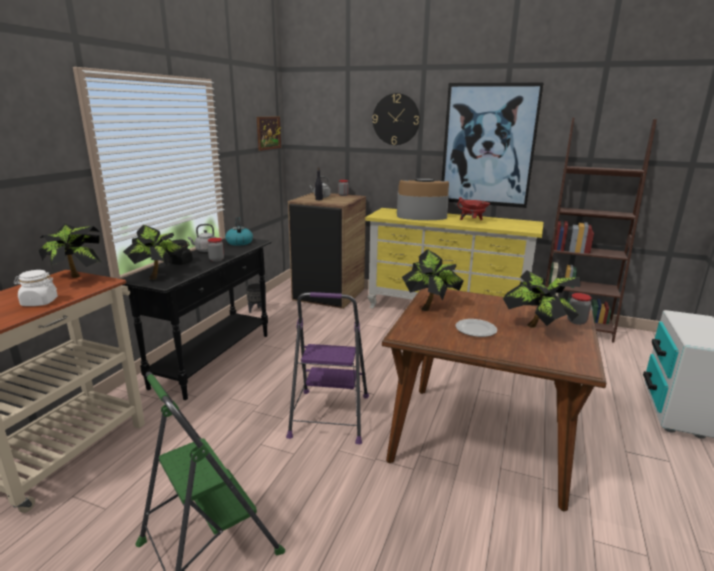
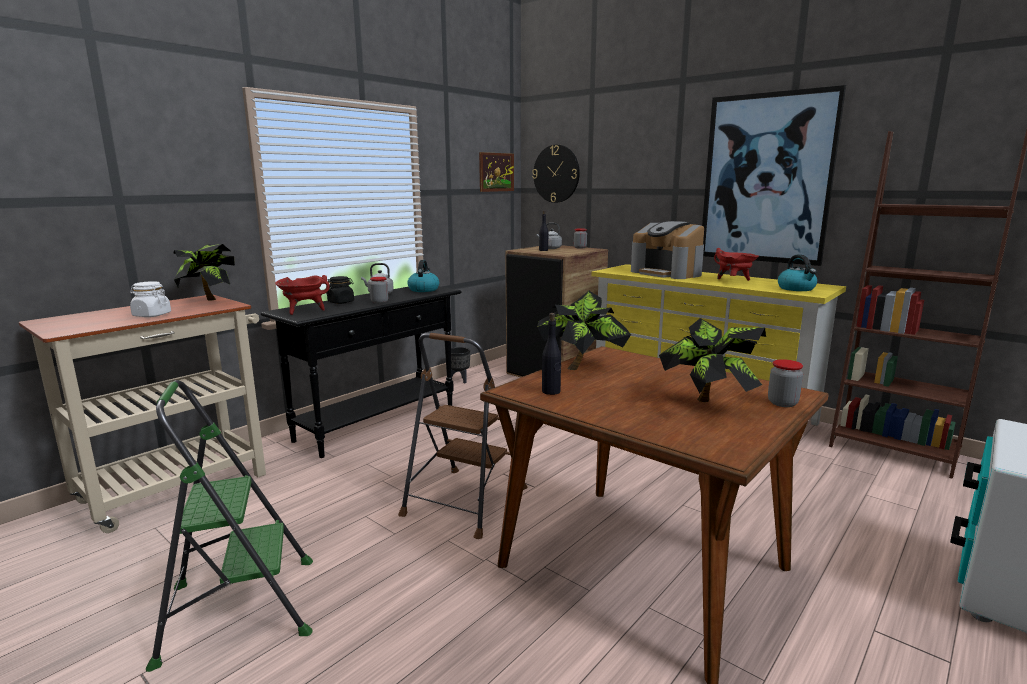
camera: 20 degrees right, 5 degrees down
(157, 276) = (304, 311): potted plant -> red cooking pot
(329, 416) = (463, 502): purple step ladder -> brown step ladder
(396, 119) = (647, 150): wall clock -> wall clock (556, 174)
(421, 216) = (667, 273): coffee machine -> coffee machine turned 150 degrees counterclockwise
(431, 332) = (551, 391): none -> black bottle
(476, 330) = (615, 396): plate -> none
(518, 226) = (796, 289): none -> kettle

